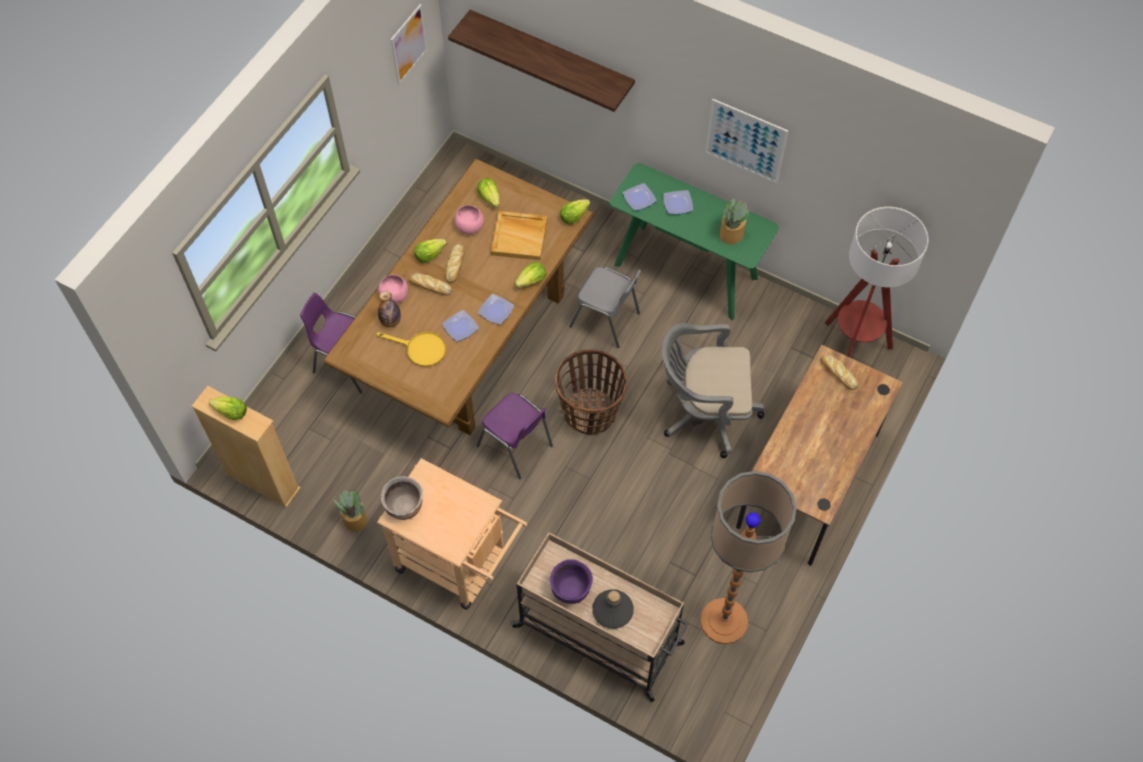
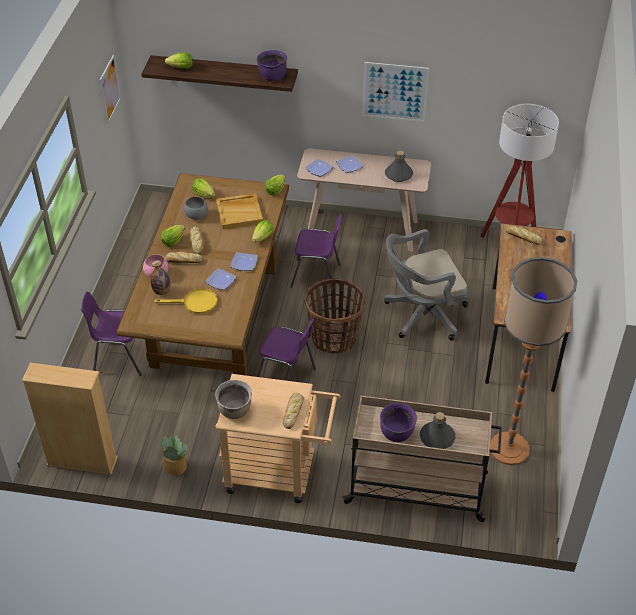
camera: 20 degrees left, 15 degrees down
(231, 413) = (60, 375): lettuce -> lettuce (181, 68)
(465, 529) = (293, 411): none -> bread
(470, 227) = (197, 216): pink bowl -> grey bowl
(598, 84) = (272, 77): none -> purple cooking pot
(606, 320) = (317, 276): grey chair -> purple chair
(686, 271) = (362, 230): green console table -> beige console table
(731, 234) = (398, 174): potted plant -> grey bottle

